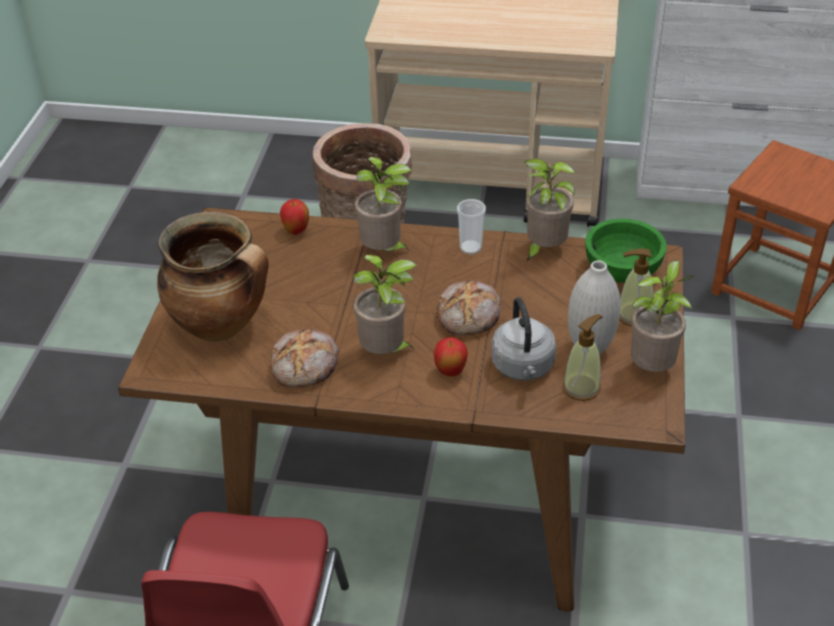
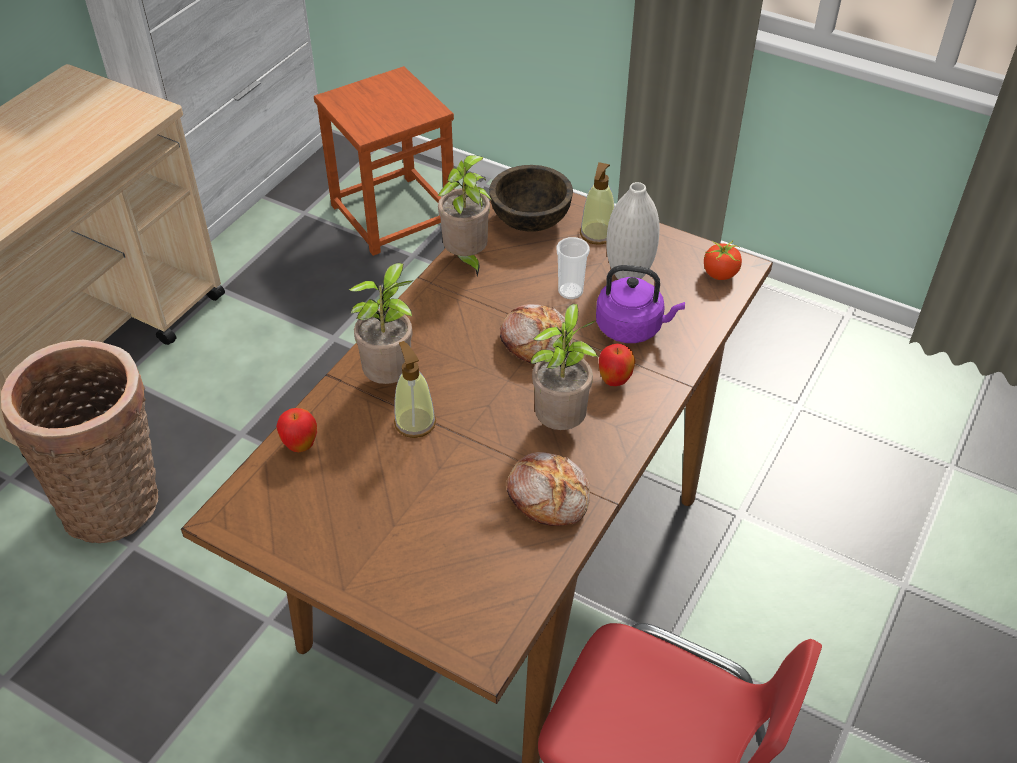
camera: 70 degrees left, 5 degrees up
(222, 325) = (437, 559): cooking pot -> none
(470, 247) = (429, 309): cup -> cup (570, 291)
(523, 368) = (632, 328): grey kettle -> purple kettle
(581, 387) = (677, 298): soap dispenser -> soap dispenser (415, 422)
(622, 270) = (529, 220): green bowl -> brown bowl
(636, 410) = (720, 274): none -> tomato
(652, 368) = (672, 247): potted plant -> none

